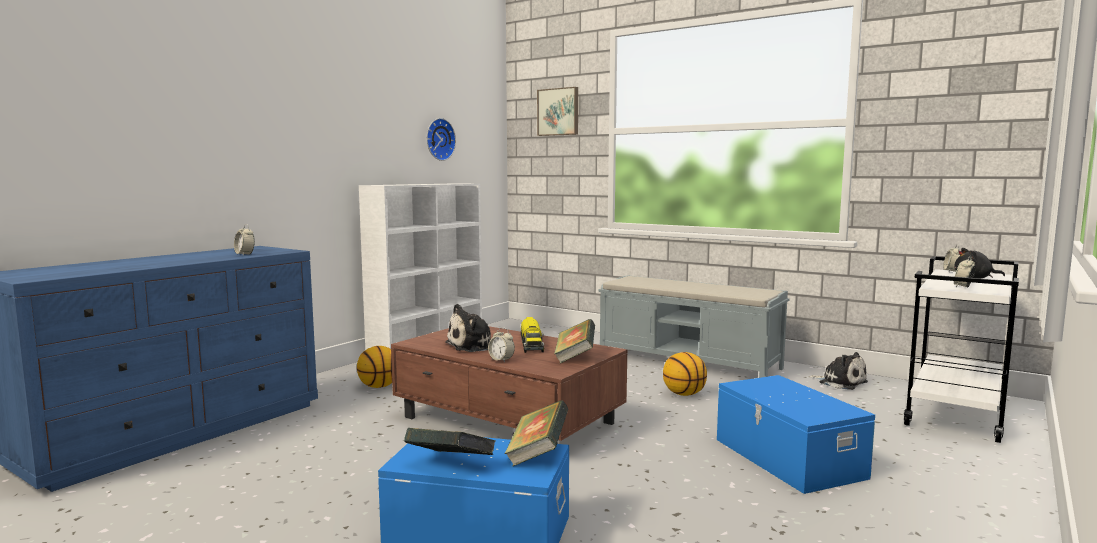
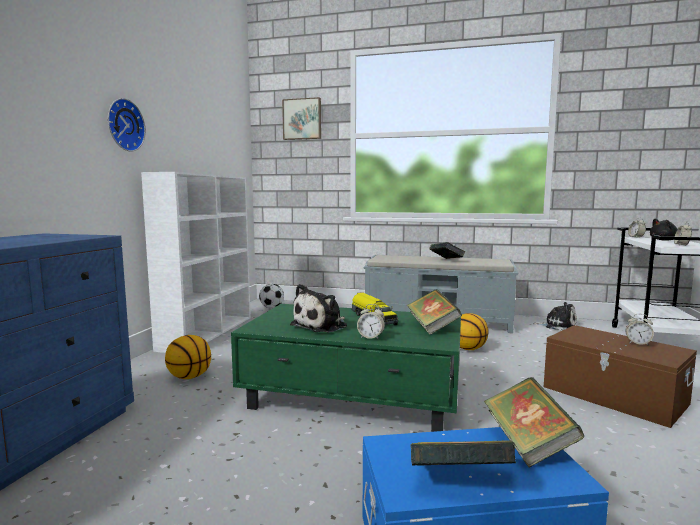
camera: 20 degrees left, 0 degrees up
(245, 254) = (43, 240): alarm clock -> alarm clock (638, 343)
(438, 139) = (204, 135): wall clock -> wall clock (123, 125)
(509, 421) = (355, 396): brown coffee table -> green coffee table
(514, 329) = (271, 307): none -> football
(694, 288) = (446, 261): none -> book
(787, 458) = (613, 396): blue storage box -> brown storage box

